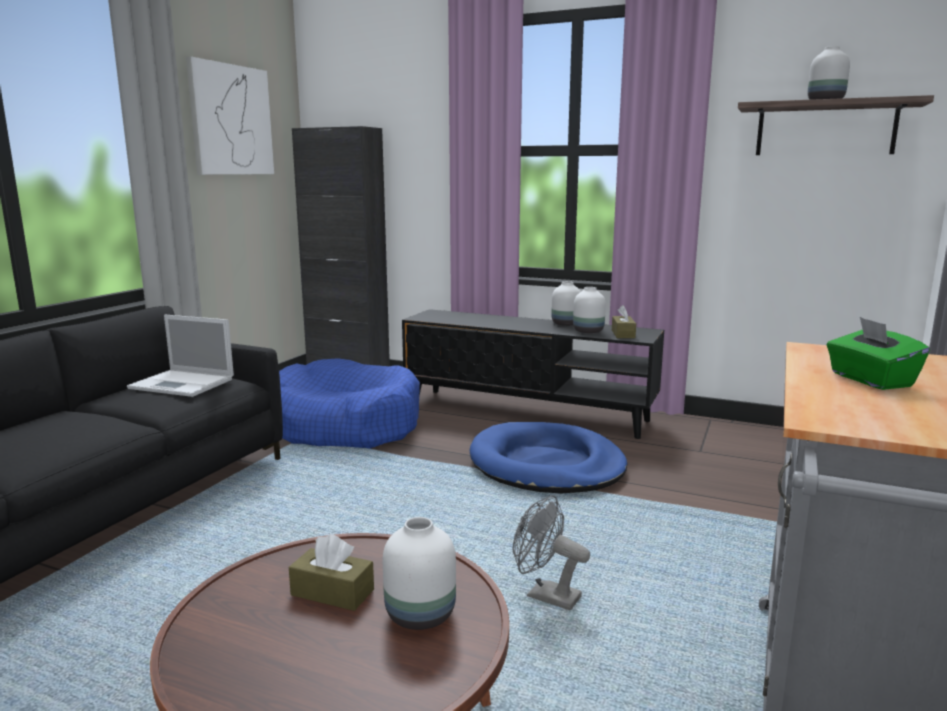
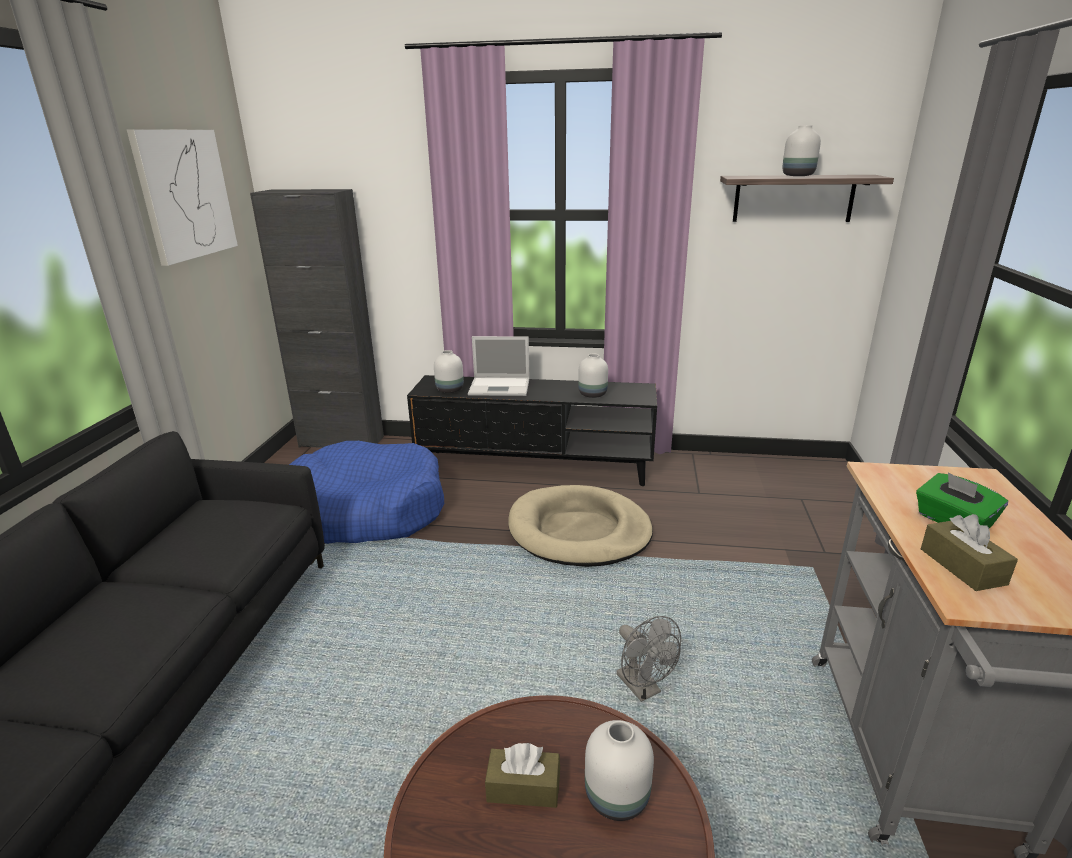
camera: 15 degrees left, 10 degrees up
(183, 384) = (221, 523): laptop -> laptop (501, 387)
(545, 595) = (643, 689): grey fan -> grey fan turned 135 degrees counterclockwise
(546, 465) = (579, 531): blue dog bed -> beige dog bed
(565, 324) = (566, 385): white vase -> white vase (449, 390)
(623, 334) = (625, 395): brown tissue box -> brown tissue box (962, 566)

